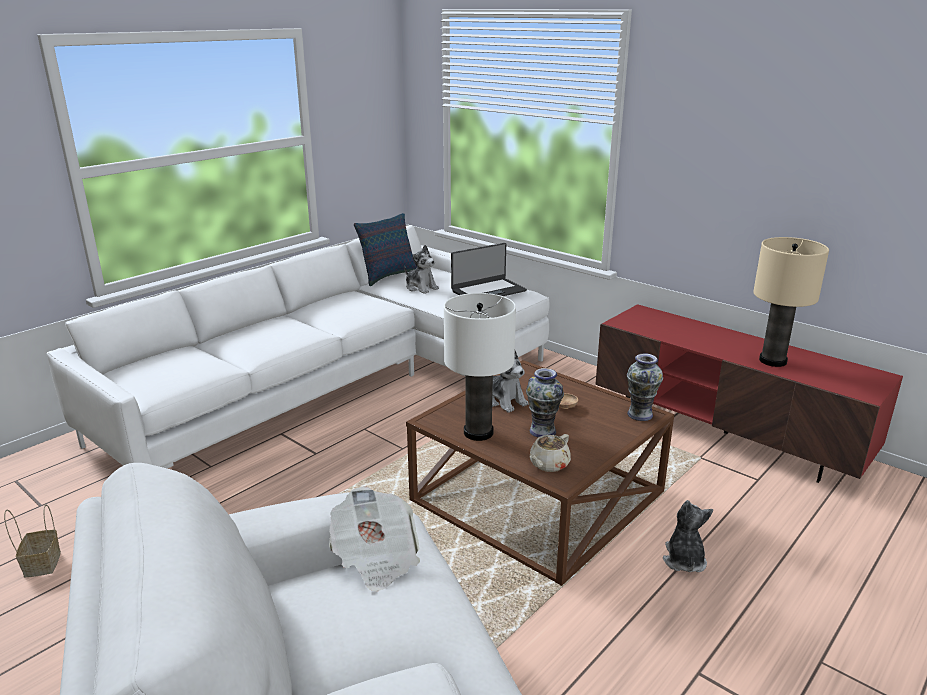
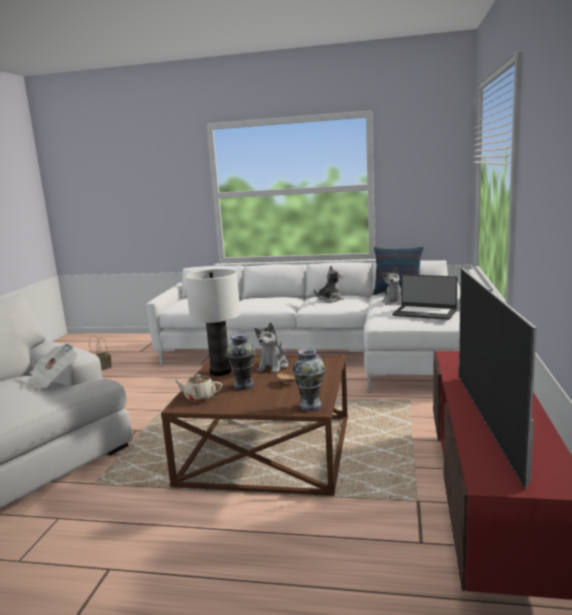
camera: 60 degrees right, 10 degrees down
(683, 560) = (243, 530): plush toy -> plush toy (330, 300)
(773, 361) = (488, 422): beige table lamp -> television

